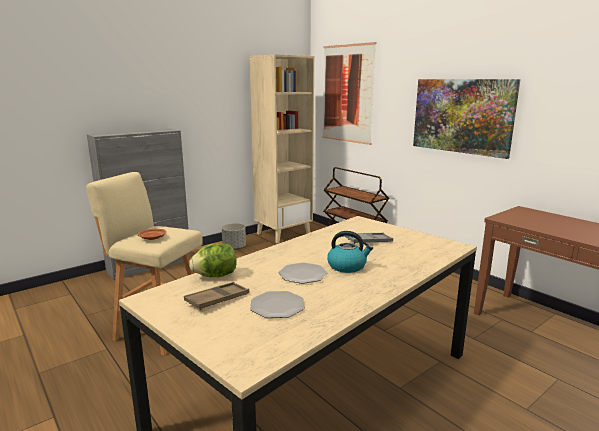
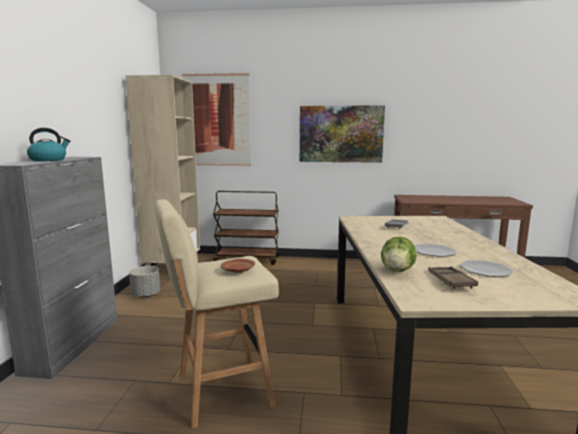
camera: 45 degrees left, 5 degrees down
(347, 266) = (435, 240): kettle -> kettle (49, 160)

